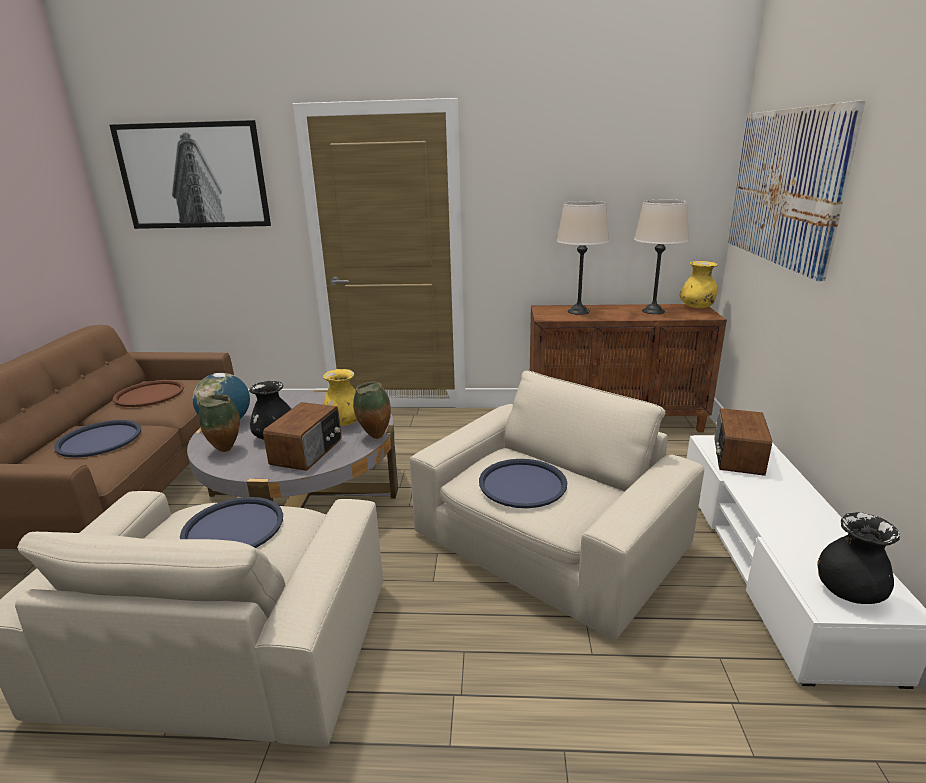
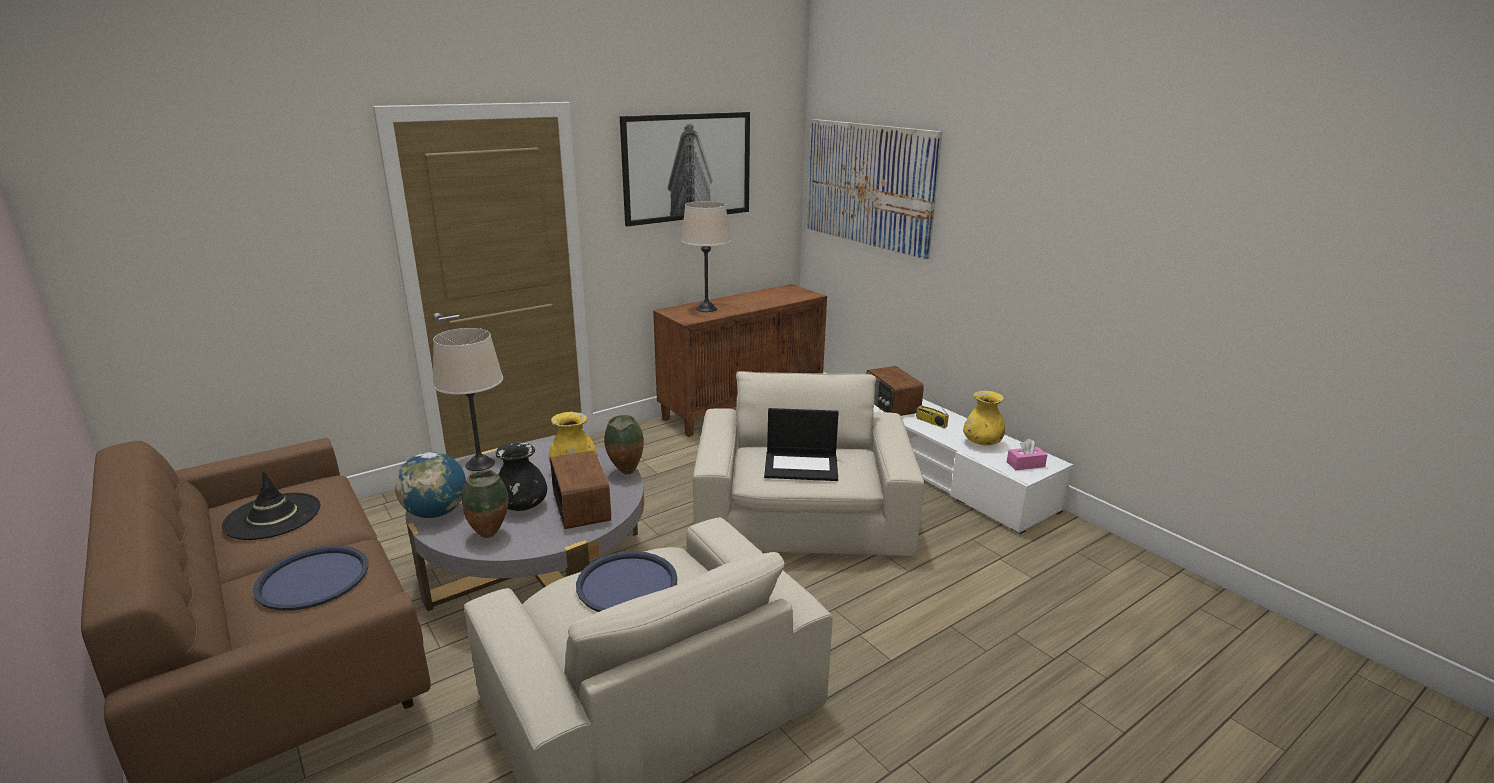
camera: 40 degrees left, 0 degrees up
(149, 394) = (273, 516): brown tray -> black hat
(193, 176) = (221, 204): picture -> picture (688, 167)
(522, 484) = (802, 466): blue tray -> laptop
(653, 311) = (765, 297): beige table lamp -> beige table lamp (480, 464)
(697, 307) = (791, 288): yellow vase -> yellow vase (982, 443)
(766, 491) = (930, 422): none -> radio
(848, 592) = (1025, 464): black vase -> pink tissue box

